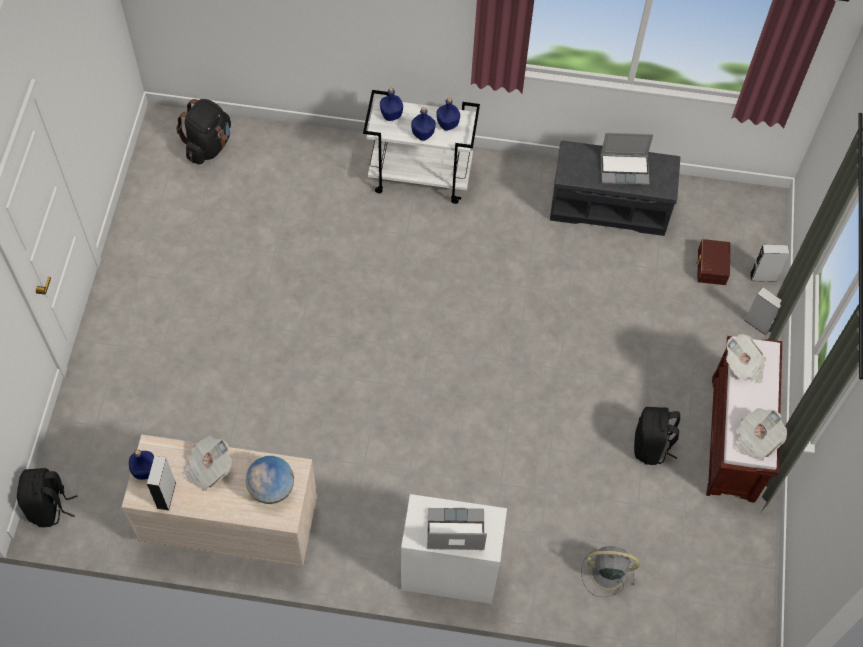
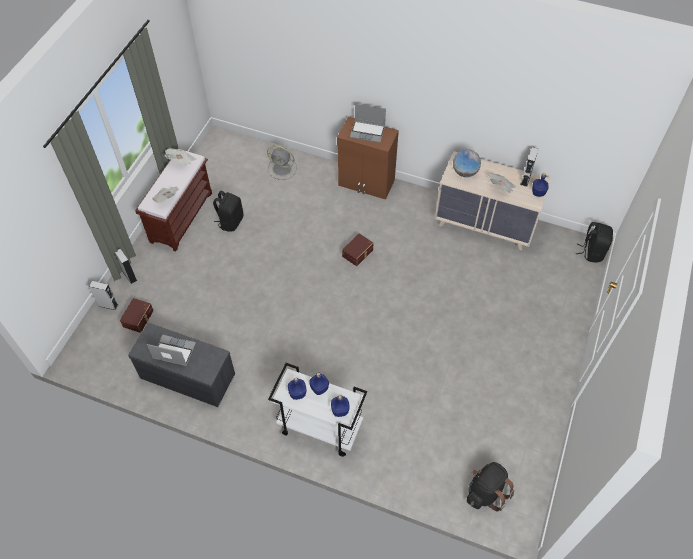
camera: 165 degrees left, 5 degrees down
(430, 429) = (358, 253): none -> brown storage box
(449, 571) = (366, 183): white cabinet -> brown cabinet

